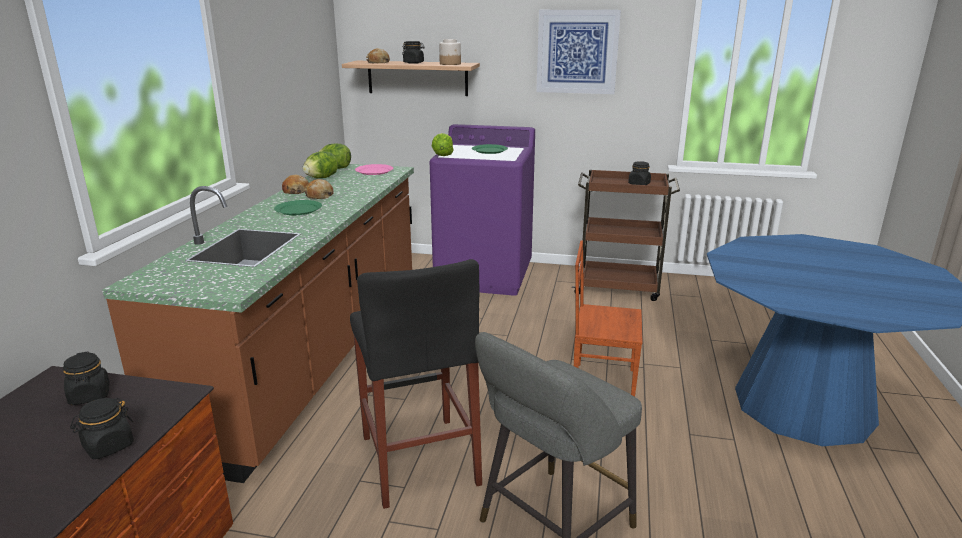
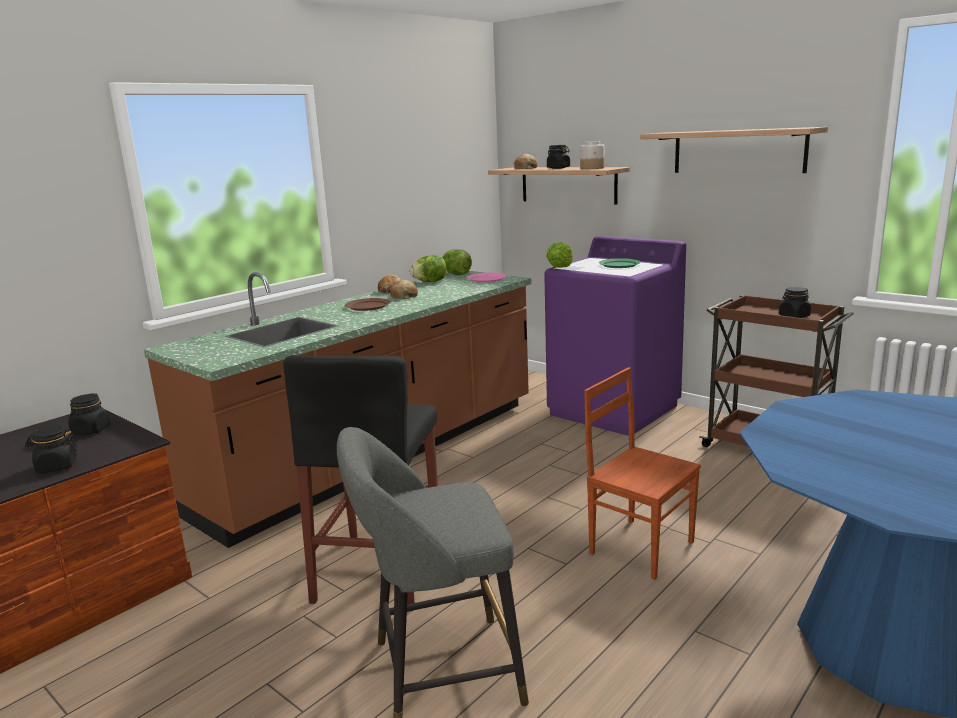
camera: 30 degrees right, 5 degrees down
(299, 209) = (368, 306): green plate -> brown plate
(577, 52) = (738, 151): picture -> shelf

